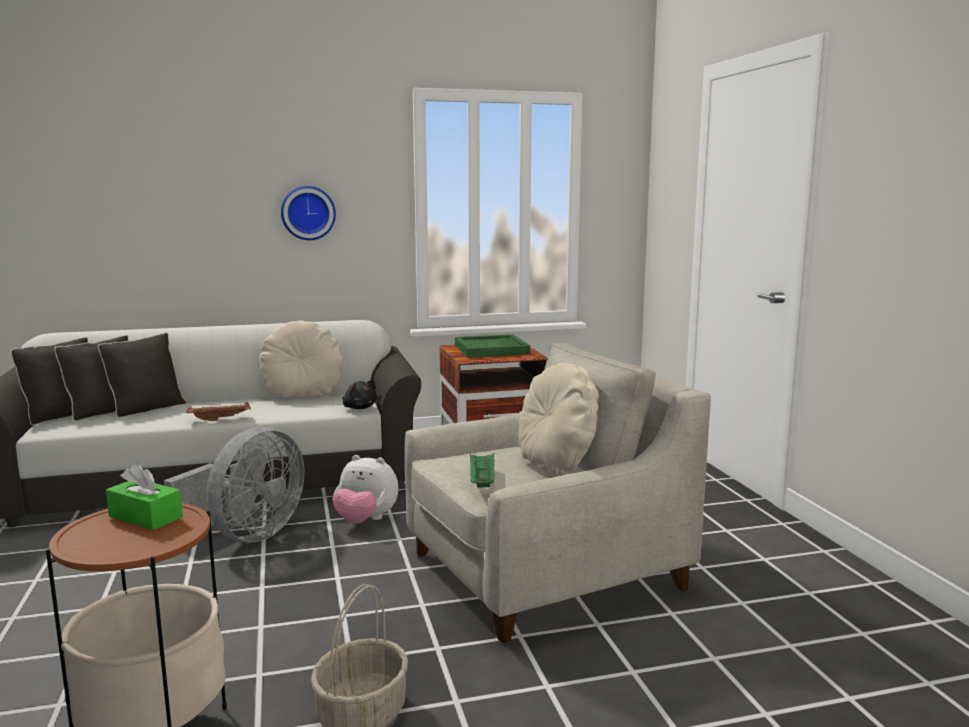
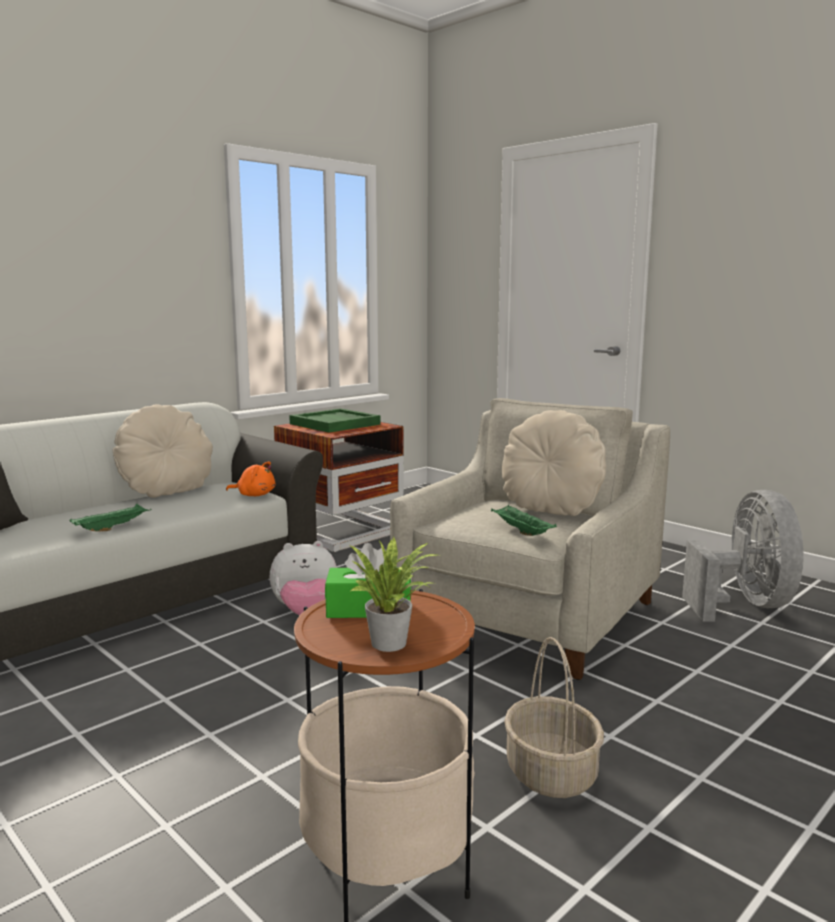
camera: 30 degrees left, 0 degrees up
(103, 545) = (393, 642): none -> potted plant
(221, 419) = (112, 528): brown tray -> green tray
(247, 536) = (194, 657): grey fan -> grey fan (745, 605)
(308, 213) = (119, 280): wall clock -> none
(359, 408) = (254, 495): black plush toy -> orange plush toy

